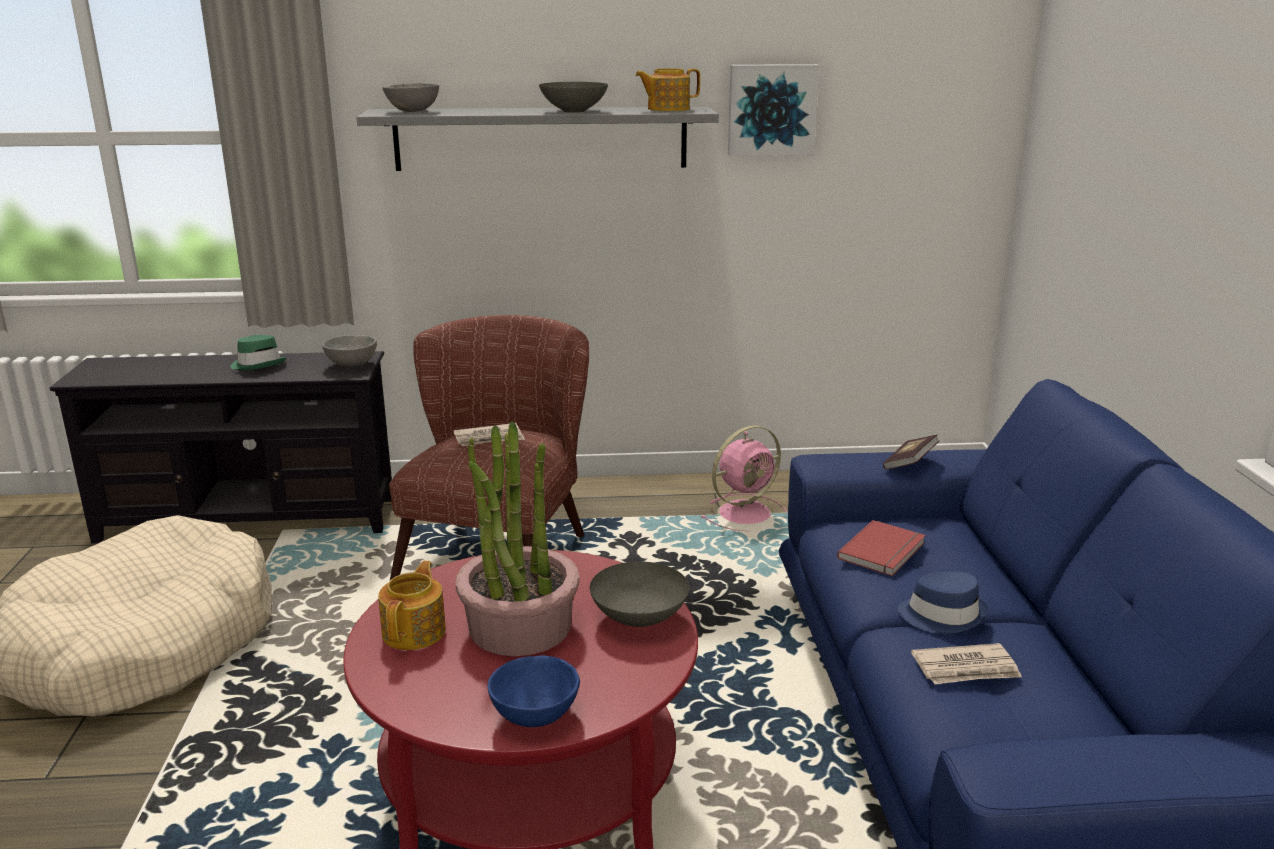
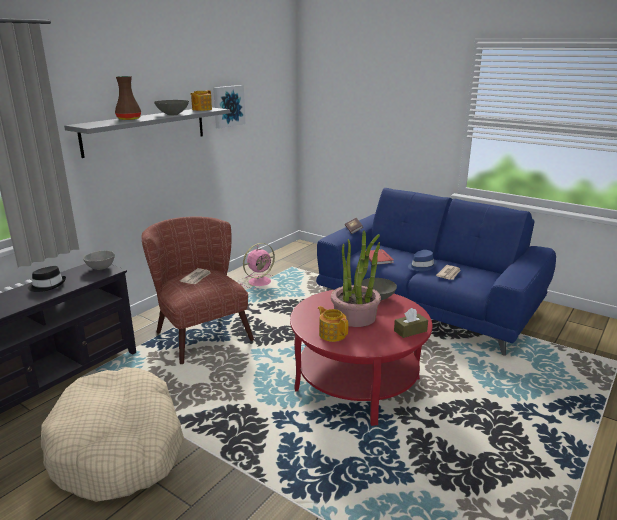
camera: 50 degrees left, 0 degrees up
(258, 364) = (48, 285): green hat -> black hat
(412, 111) = (100, 123): grey bowl -> none
(479, 110) = (129, 119): none -> brown vase
(533, 715) = (410, 331): blue bowl -> brown tissue box
(747, 512) = (260, 281): pink fan -> pink fan turned 45 degrees clockwise

